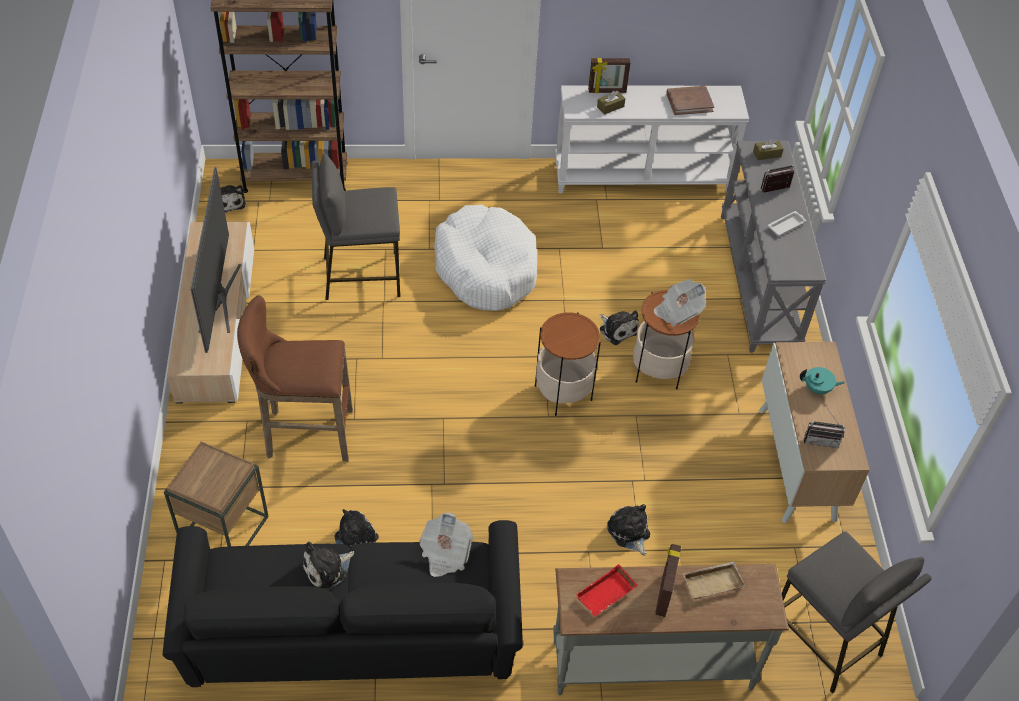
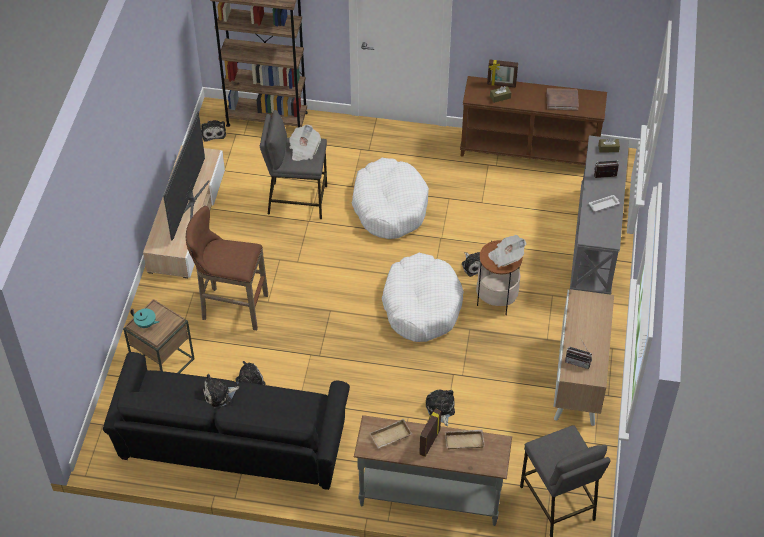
camera: 15 degrees right, 0 degrees up
(445, 553) = (299, 397): newspaper -> newspaper (304, 150)
(563, 393) = (421, 305): side table -> white dog bed
(606, 595) = (390, 437): red tray -> beige tray
(642, 176) = (529, 150): white console table -> brown console table
(817, 389) = (588, 326): turquoise teapot -> turquoise teapot (146, 324)

